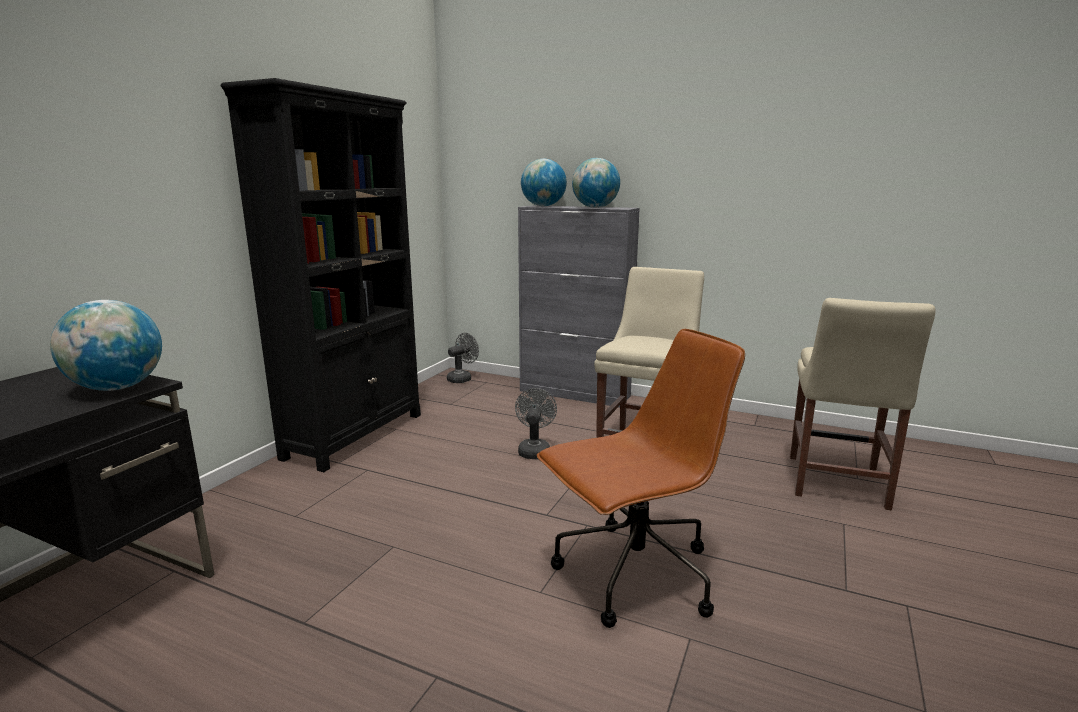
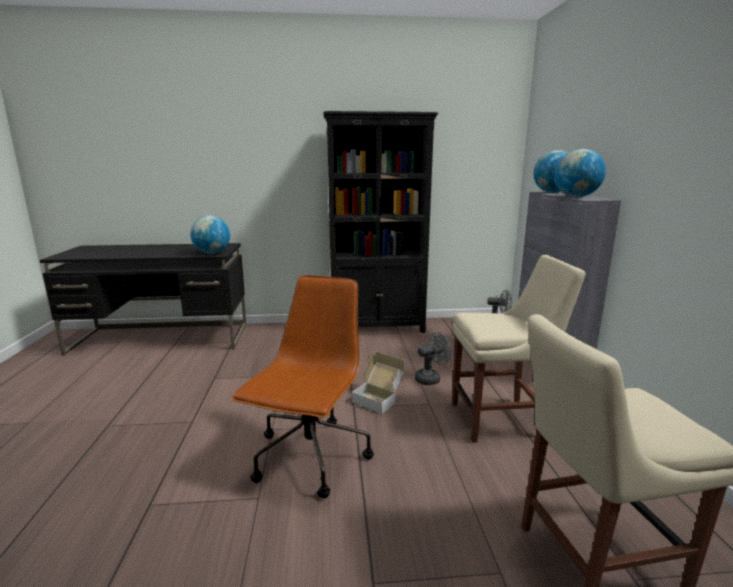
camera: 60 degrees right, 0 degrees up
(544, 492) = (379, 398): none -> cardboard box
(633, 576) = (310, 458): brown office chair -> brown office chair turned 105 degrees counterclockwise

